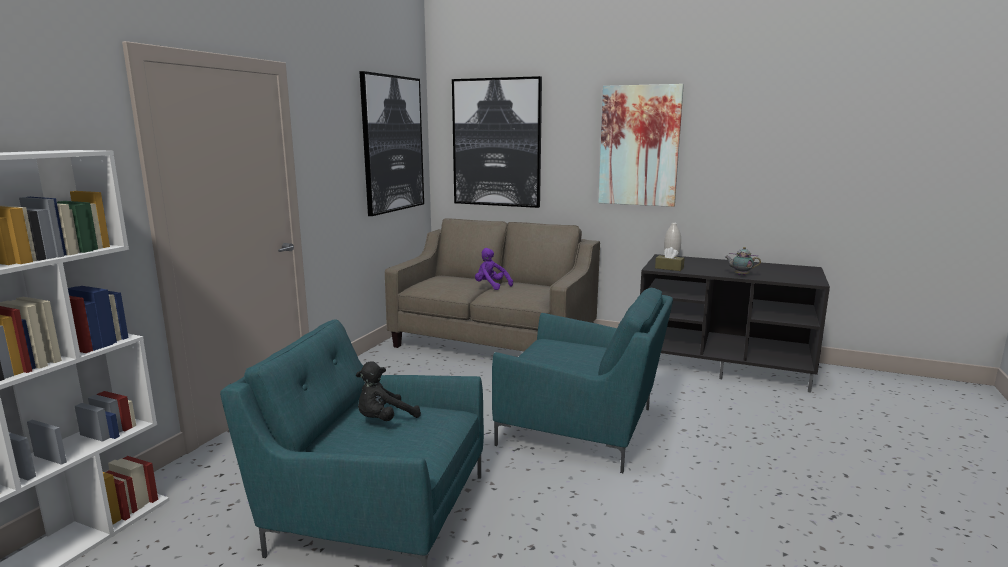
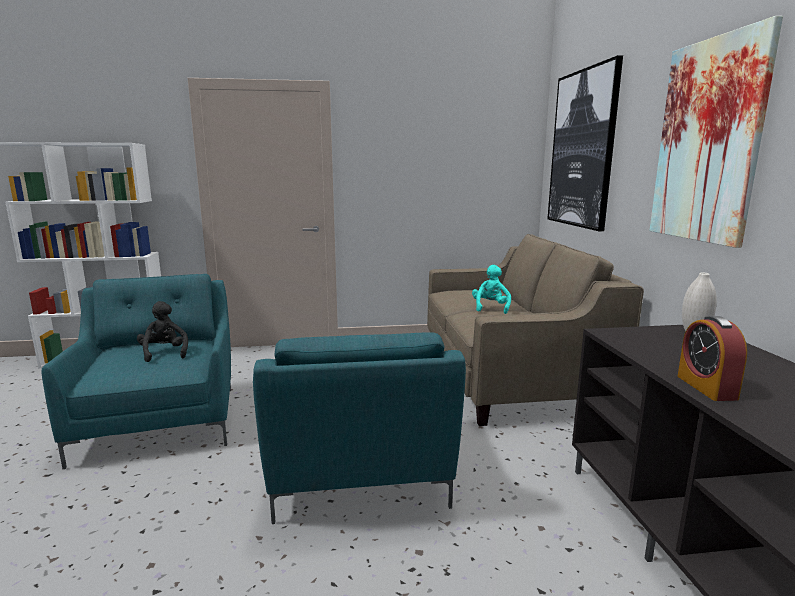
camera: 60 degrees right, 0 degrees up
(384, 420) = (164, 353): black plush toy -> black plush toy turned 45 degrees clockwise
(393, 144) = (474, 152): picture -> none
(491, 286) = (490, 308): purple plush toy -> turquoise plush toy
(669, 268) = (629, 340): brown tissue box -> none
(740, 275) = (706, 387): teapot -> alarm clock

